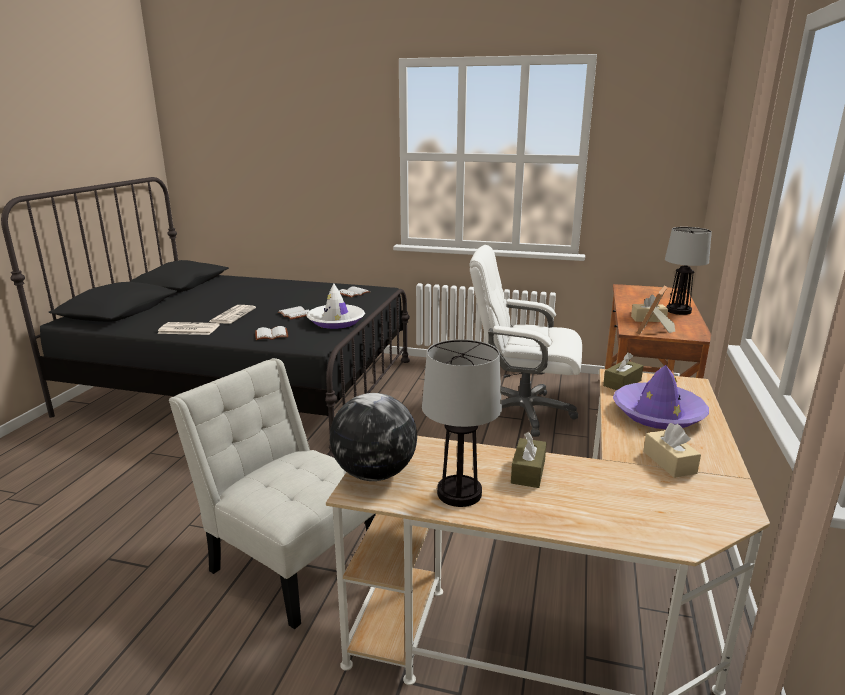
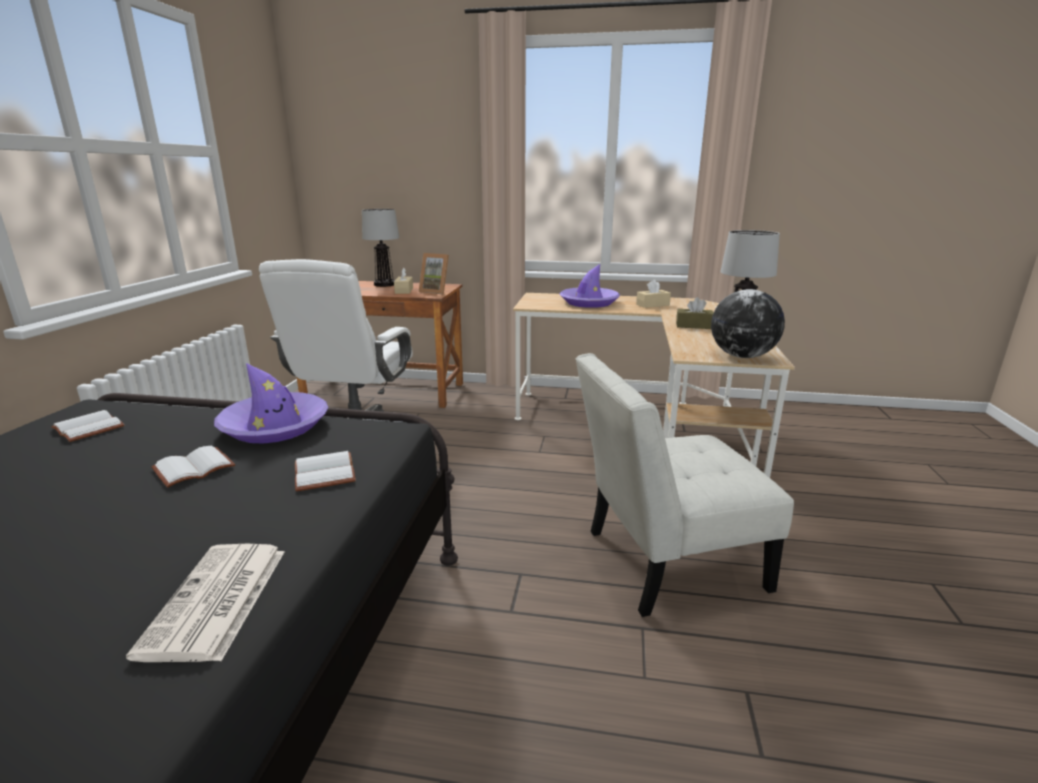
camera: 95 degrees left, 0 degrees up
(232, 315) = (123, 552): newspaper -> none
(290, 559) = (664, 561): white chair -> white chair turned 45 degrees clockwise
(336, 321) = (275, 426): white hat -> purple hat
(622, 383) = (541, 305): brown tissue box -> none

